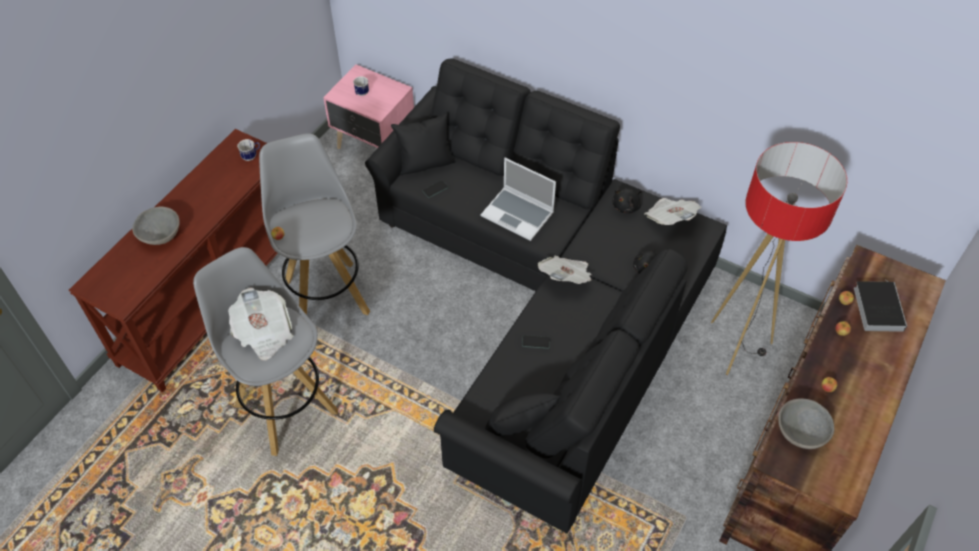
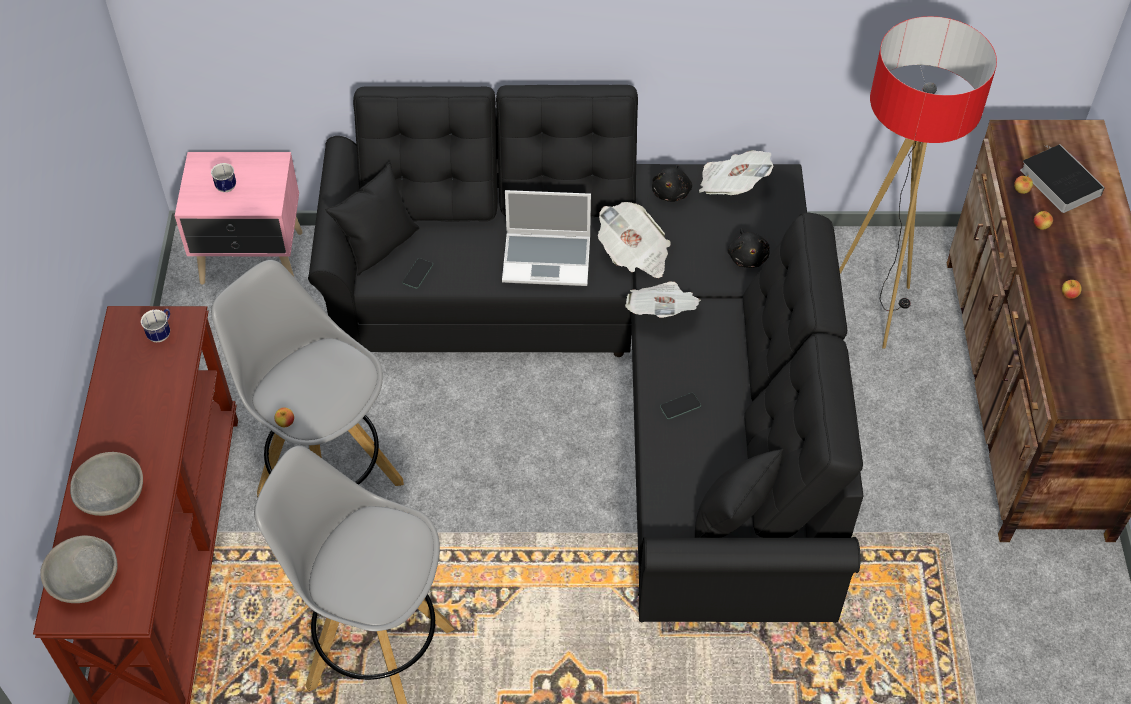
camera: 30 degrees left, 0 degrees up
(264, 333) = (361, 554): newspaper -> newspaper (634, 254)
(801, 432) = (1077, 355): grey bowl -> grey bowl (86, 581)

